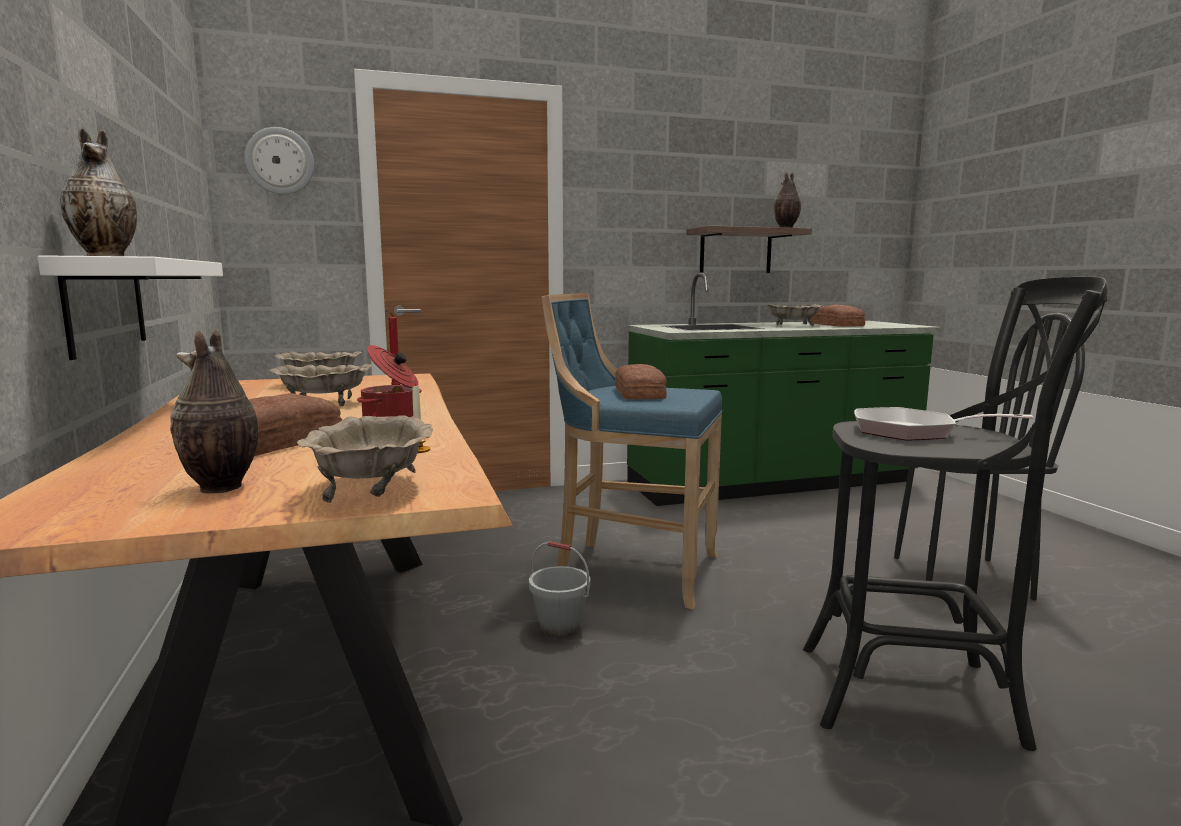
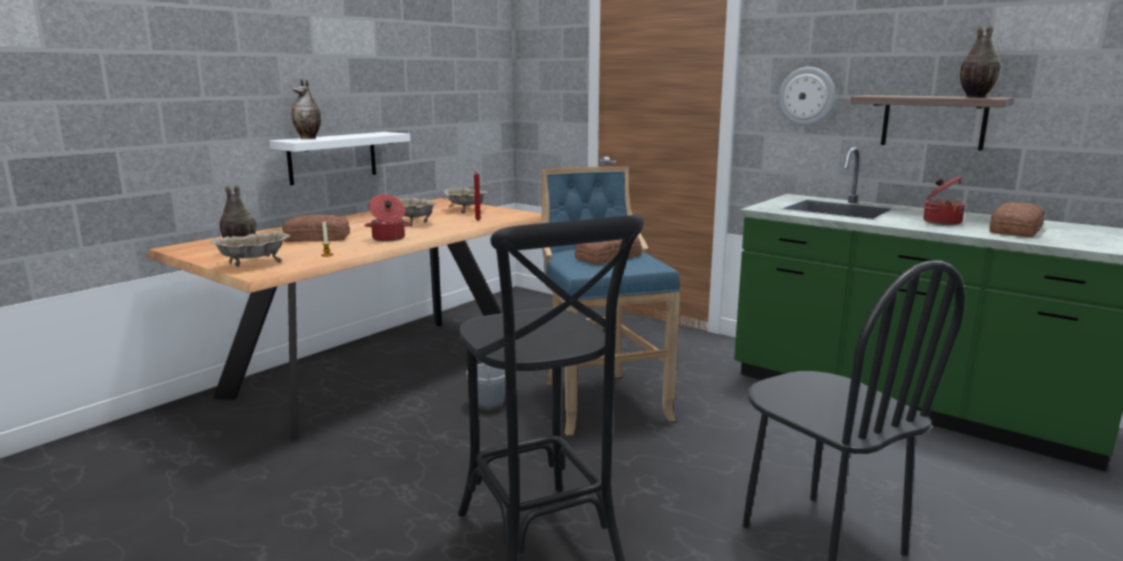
camera: 55 degrees right, 5 degrees up
(280, 161) = (545, 48): wall clock -> wall clock (807, 96)
(793, 326) = (941, 222): beige bowl -> cooking pot
(912, 432) = (547, 327): frying pan -> none

